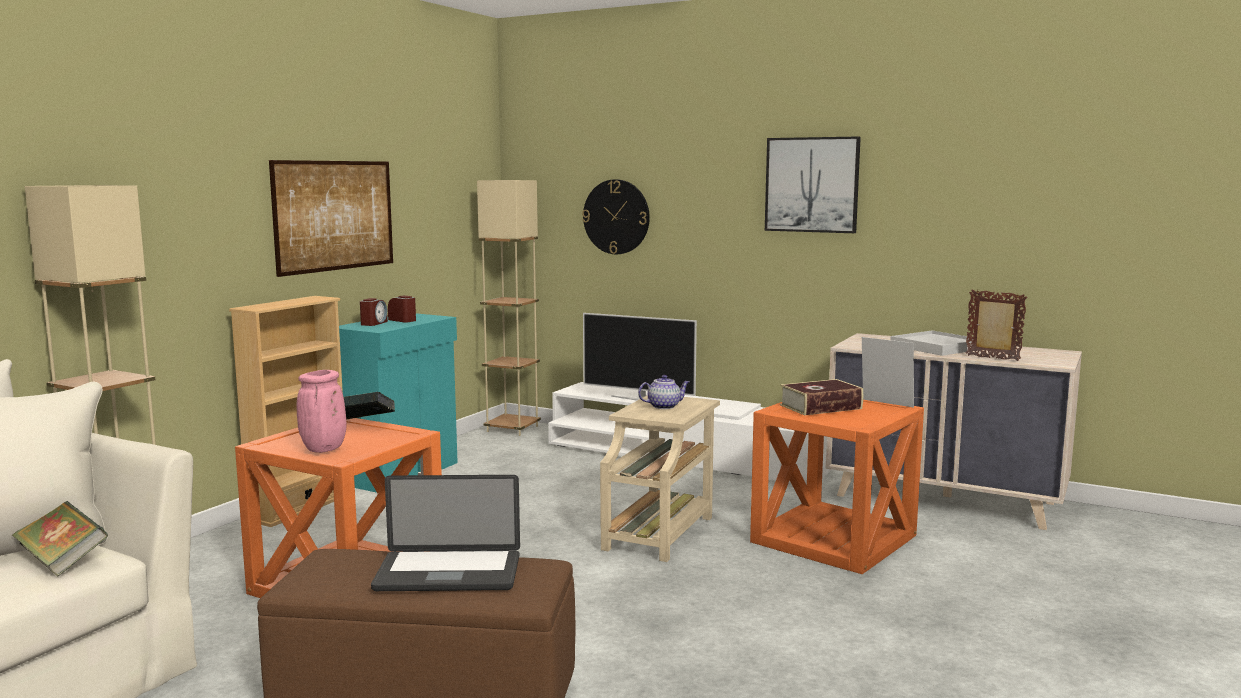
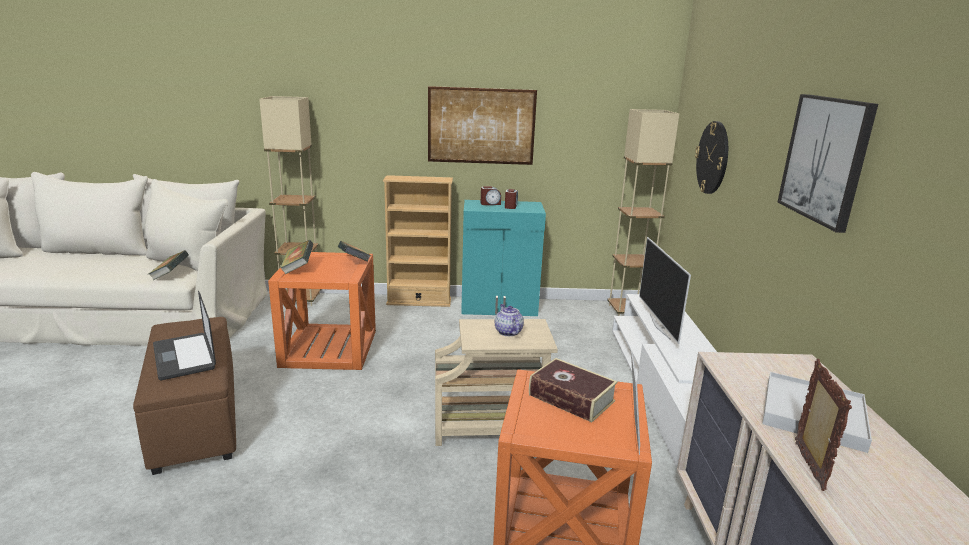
camera: 60 degrees right, 10 degrees up
(323, 450) = (298, 268): pink vase -> book
(664, 406) = (508, 332): teapot -> teapot turned 150 degrees counterclockwise

